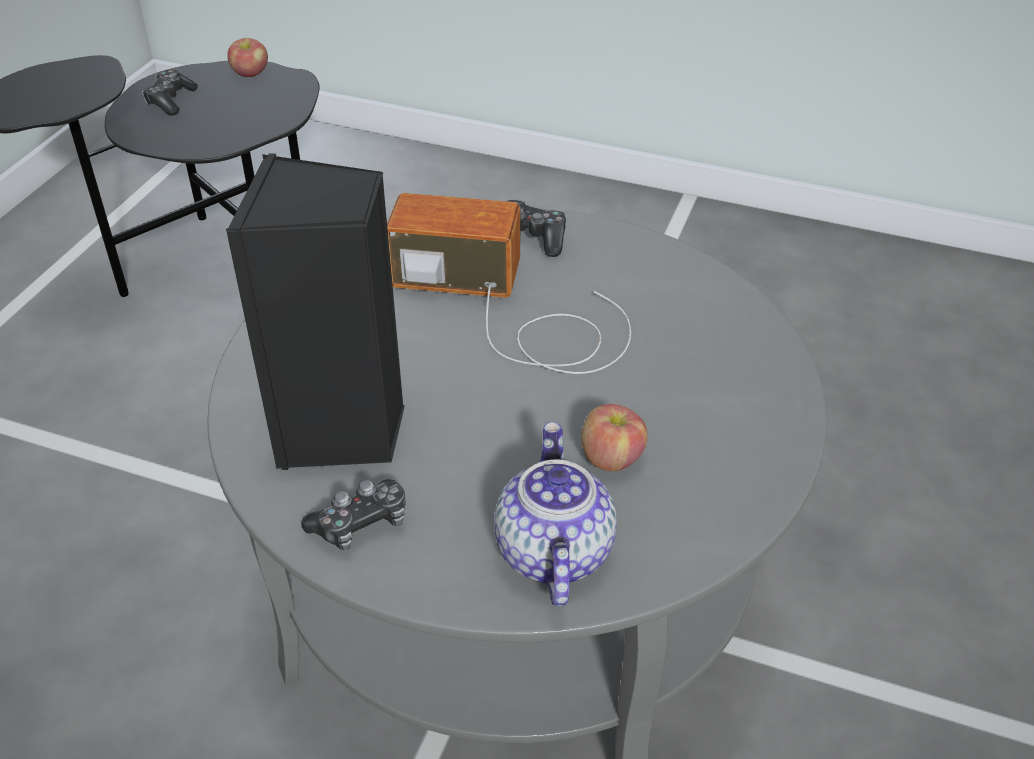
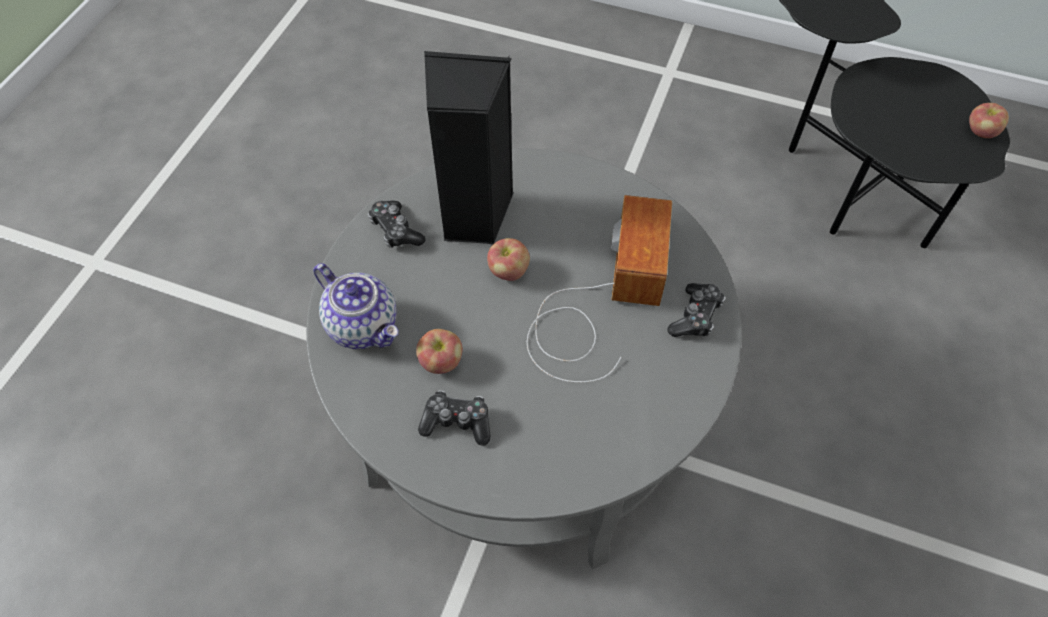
camera: 90 degrees right, 15 degrees up
(171, 101) = (916, 89): game controller -> game controller (457, 422)
(454, 392) = (509, 271): none -> apple
(552, 551) = (364, 325): teapot -> teapot turned 45 degrees clockwise

